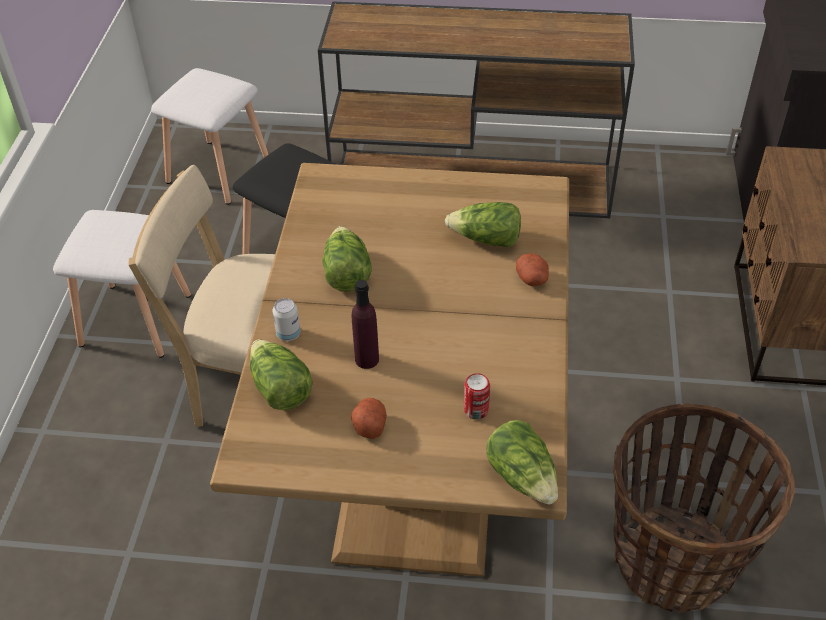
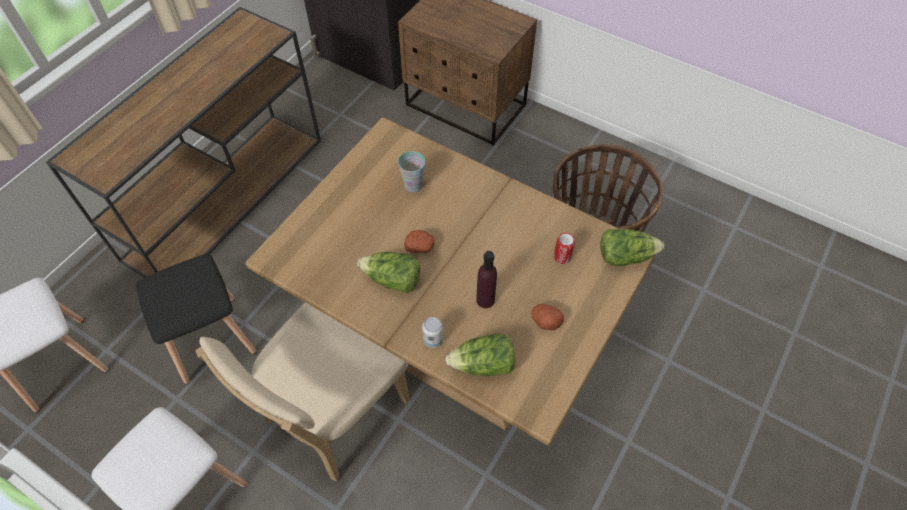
camera: 65 degrees left, 10 degrees up
(486, 239) = (413, 185): lettuce -> cup
(532, 279) = (466, 178): potato -> potato (420, 247)

